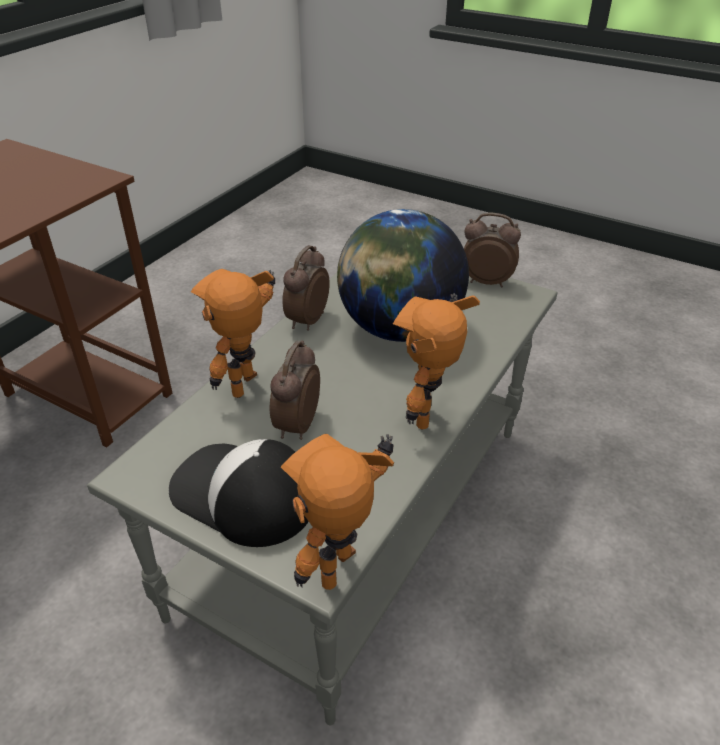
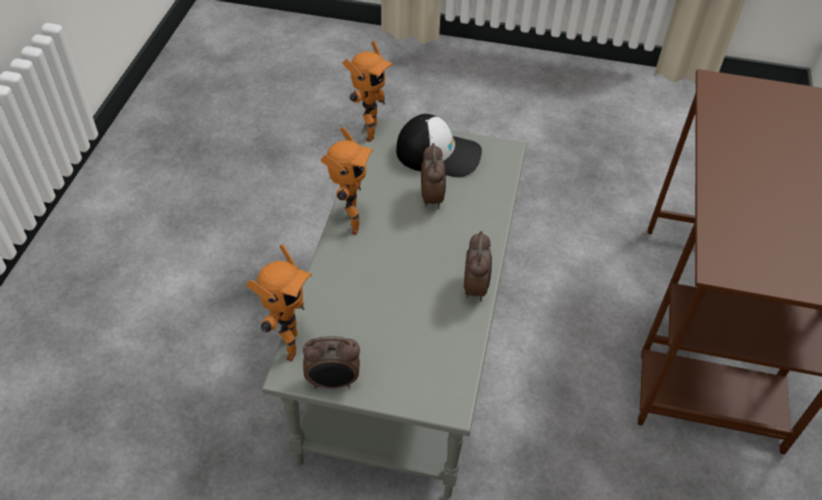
camera: 160 degrees right, 10 degrees up
(251, 387) = (478, 218): toy robot -> toy robot (286, 346)
(399, 329) = (396, 297): globe -> none

